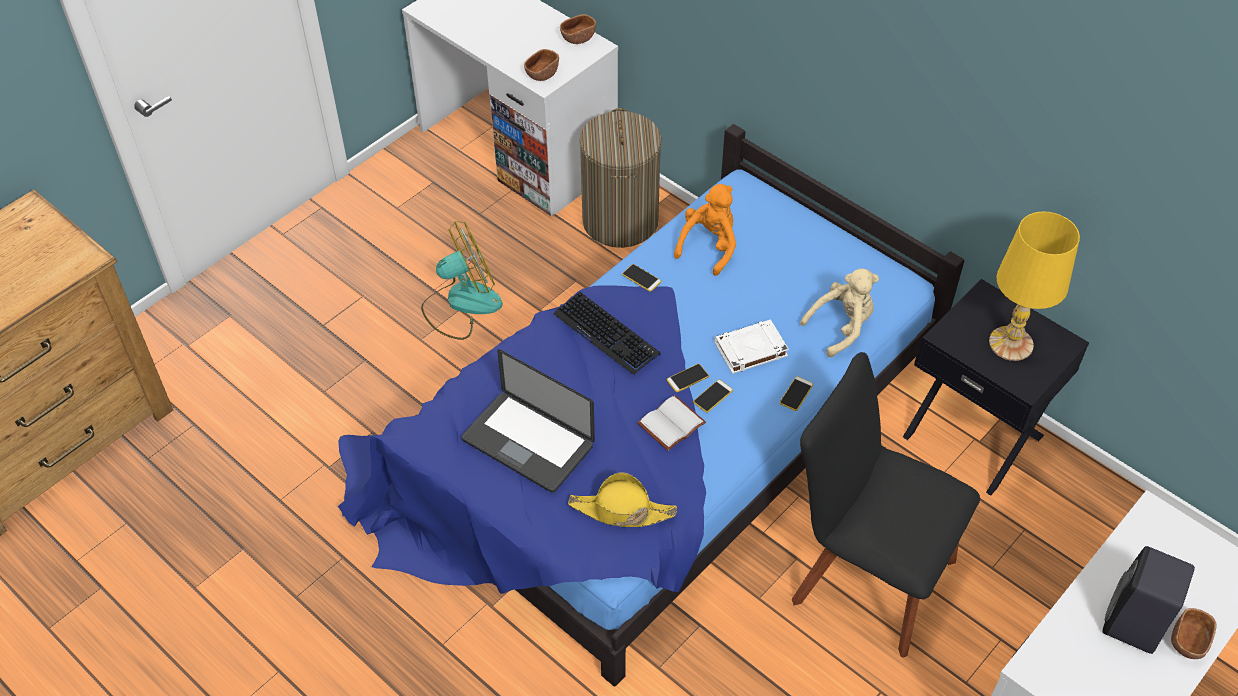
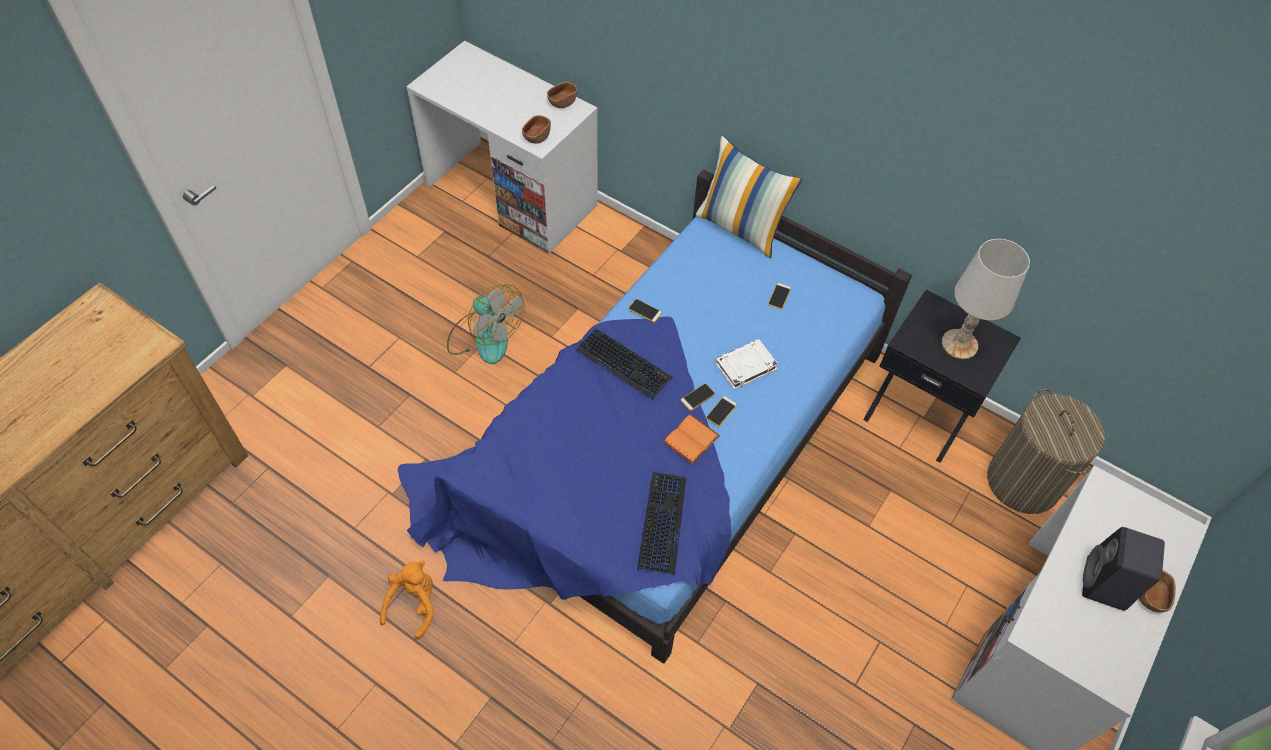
camera: 10 degrees left, 5 degrees up
(461, 304) = (484, 337): fan -> fan turned 75 degrees clockwise
(528, 443) = (572, 469): laptop -> none
(620, 221) = (606, 253): laundry basket -> laundry basket (1023, 482)
(621, 511) = (662, 523): yellow hat -> keyboard
(672, 425) = (691, 441): white book -> orange book
(709, 246) = (696, 277): orange plush toy -> orange plush toy (414, 604)
(772, 195) = (741, 228): none -> pillow
(796, 394) = (789, 402): phone -> phone (779, 296)
(841, 327) = (816, 339): beige plush toy -> none
(866, 575) = (852, 542): black chair -> none
(1011, 343) = (959, 344): yellow table lamp -> white table lamp

